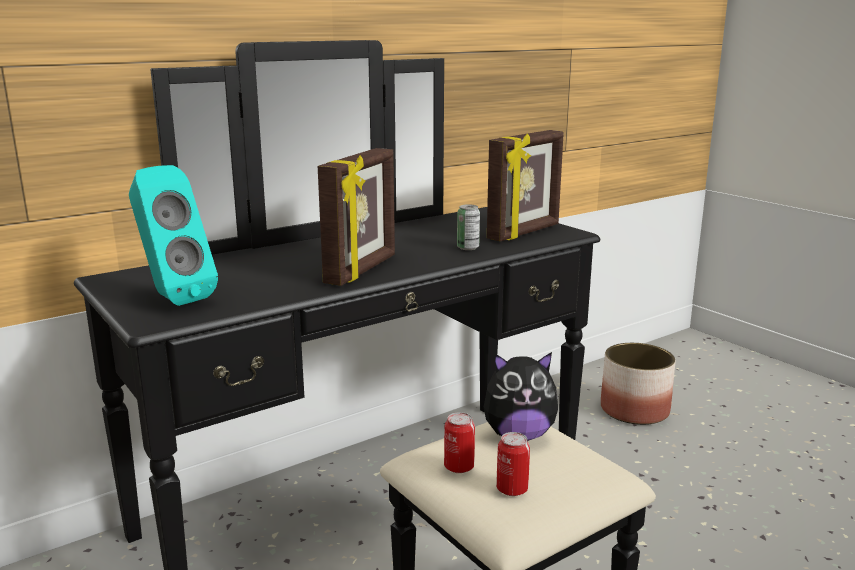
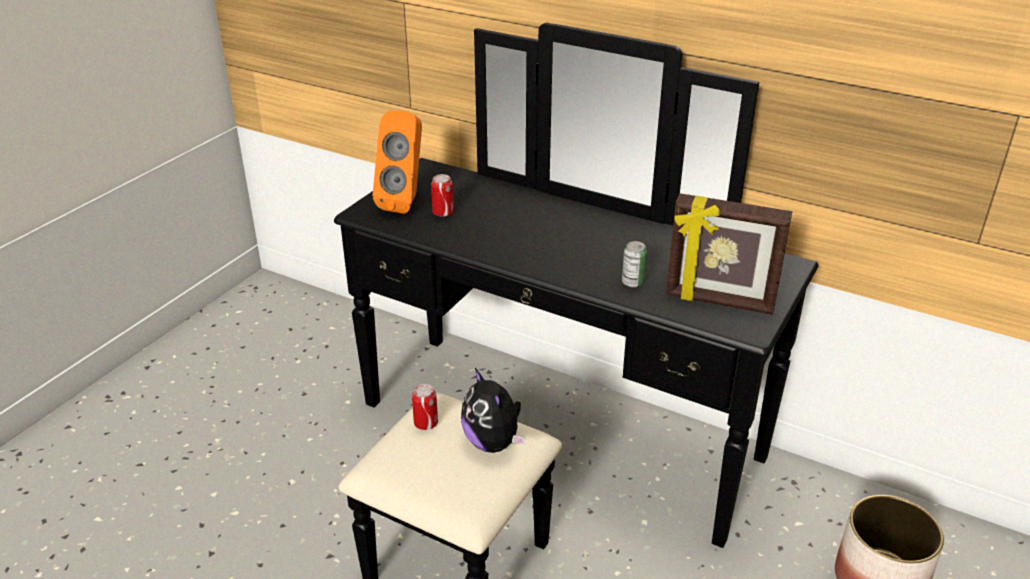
camera: 65 degrees right, 15 degrees up
(173, 298) = (405, 203): turquoise speaker -> orange speaker
(362, 270) = (523, 251): picture frame -> none
(512, 489) = (409, 457): can -> can (443, 213)

